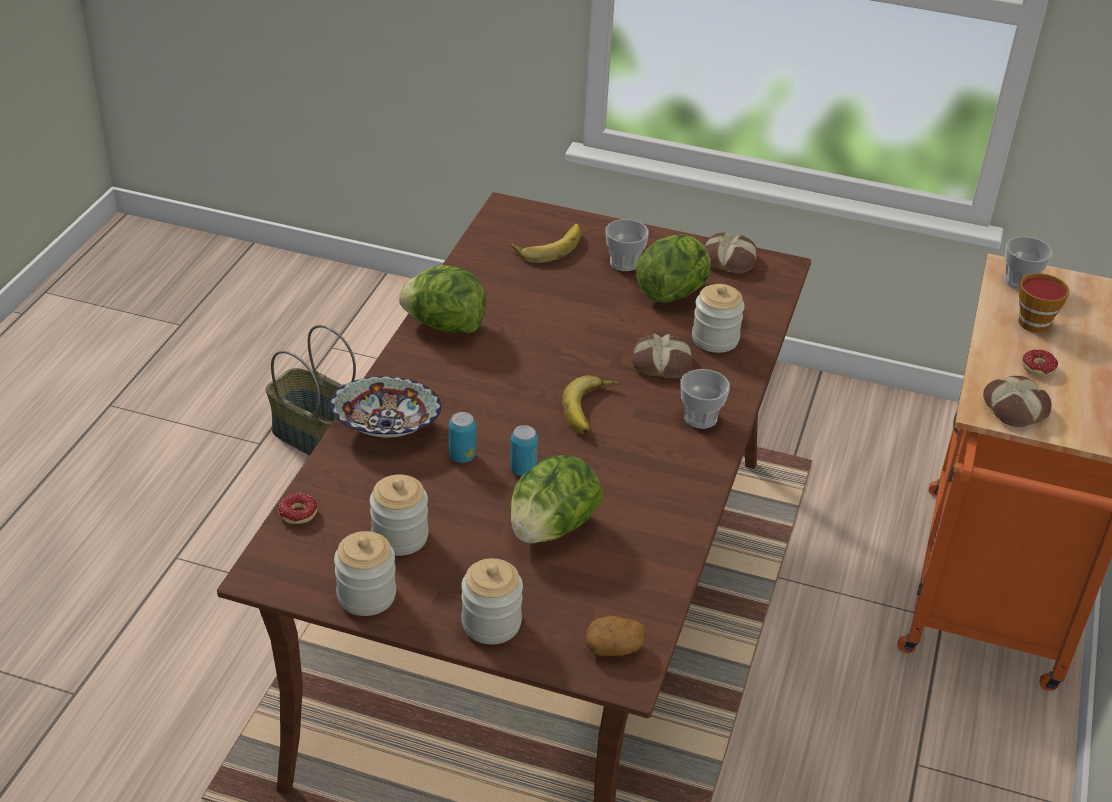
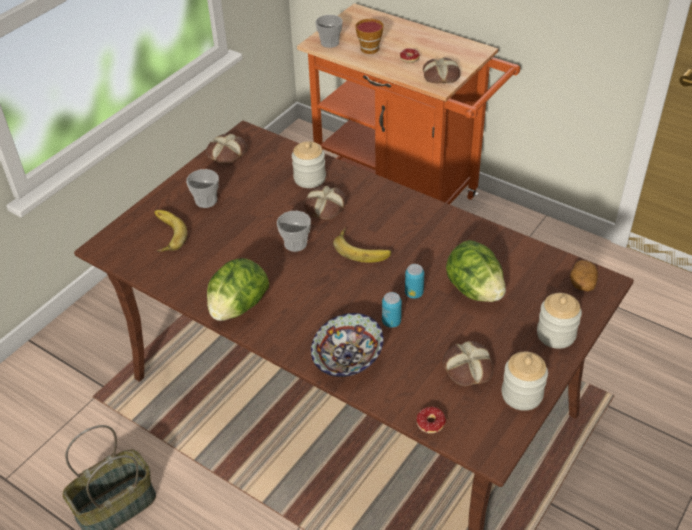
camera: 70 degrees left, 5 degrees up
(400, 537) = (467, 368): jar -> bread
(673, 292) = (251, 185): lettuce -> none
(700, 418) = (386, 202): cup -> cup (295, 244)

